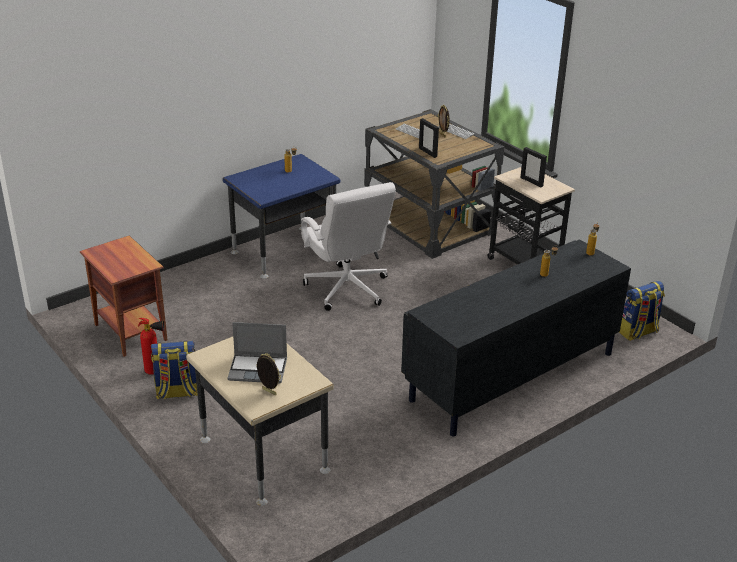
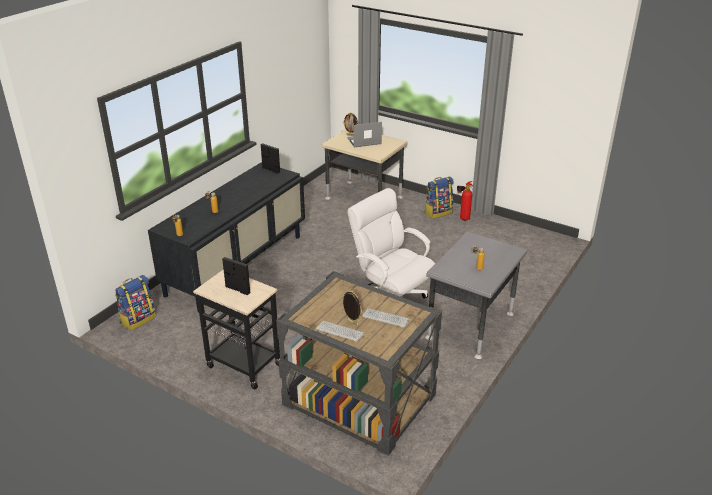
camera: 160 degrees right, 0 degrees up
(129, 332) = (507, 236): nightstand -> none
(284, 251) = (471, 325): blue desk -> grey desk
(428, 152) = (353, 292): picture frame -> picture frame (270, 170)

